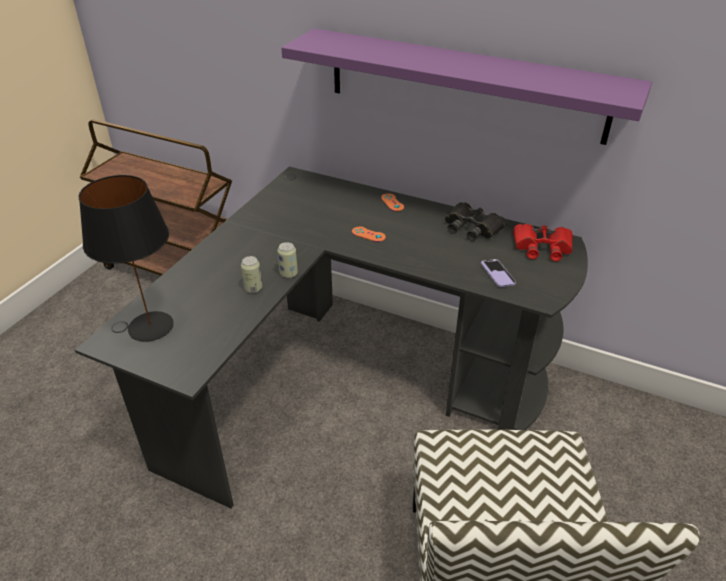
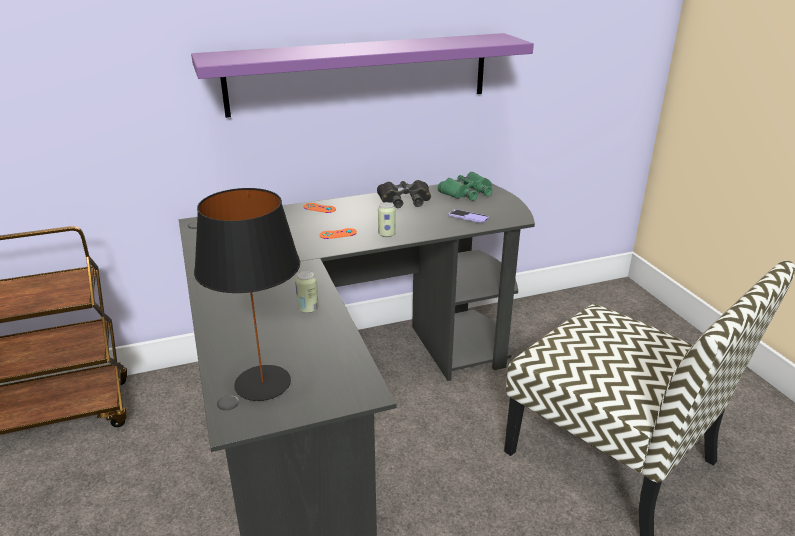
camera: 45 degrees left, 10 degrees down
(288, 274) = (320, 285): can -> can (386, 234)
(542, 247) = (467, 192): red binoculars -> green binoculars

